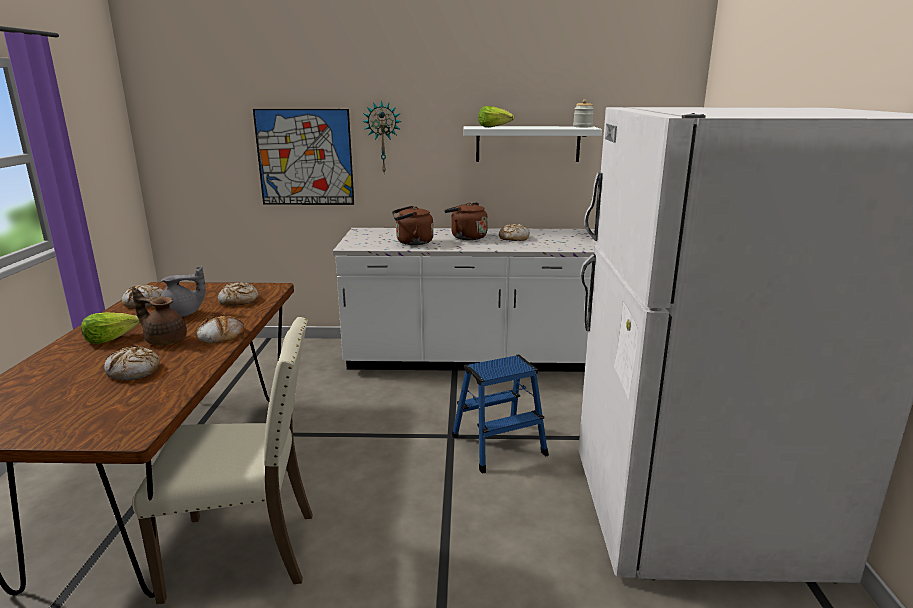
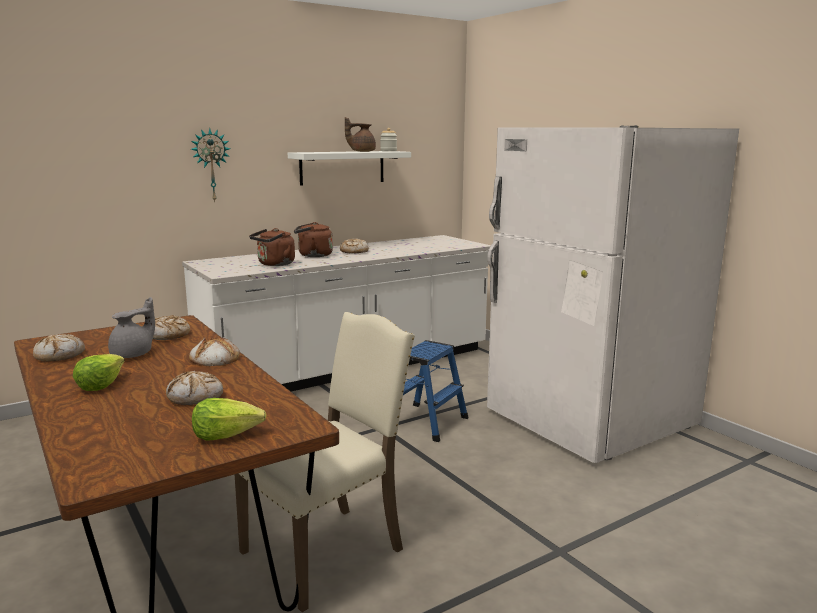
camera: 35 degrees left, 5 degrees down
(165, 340) = (166, 373): brown teapot -> brown teapot (361, 151)
(305, 157) = (126, 189): picture -> none
(494, 127) = (323, 152): lettuce -> lettuce (226, 435)

